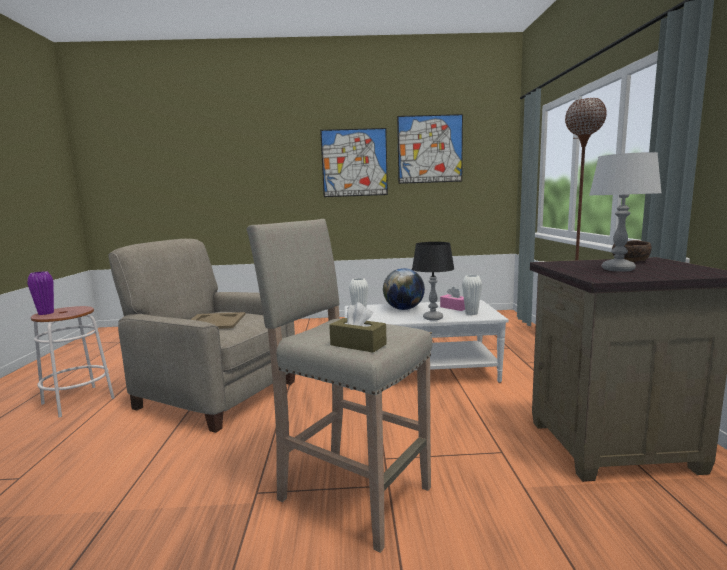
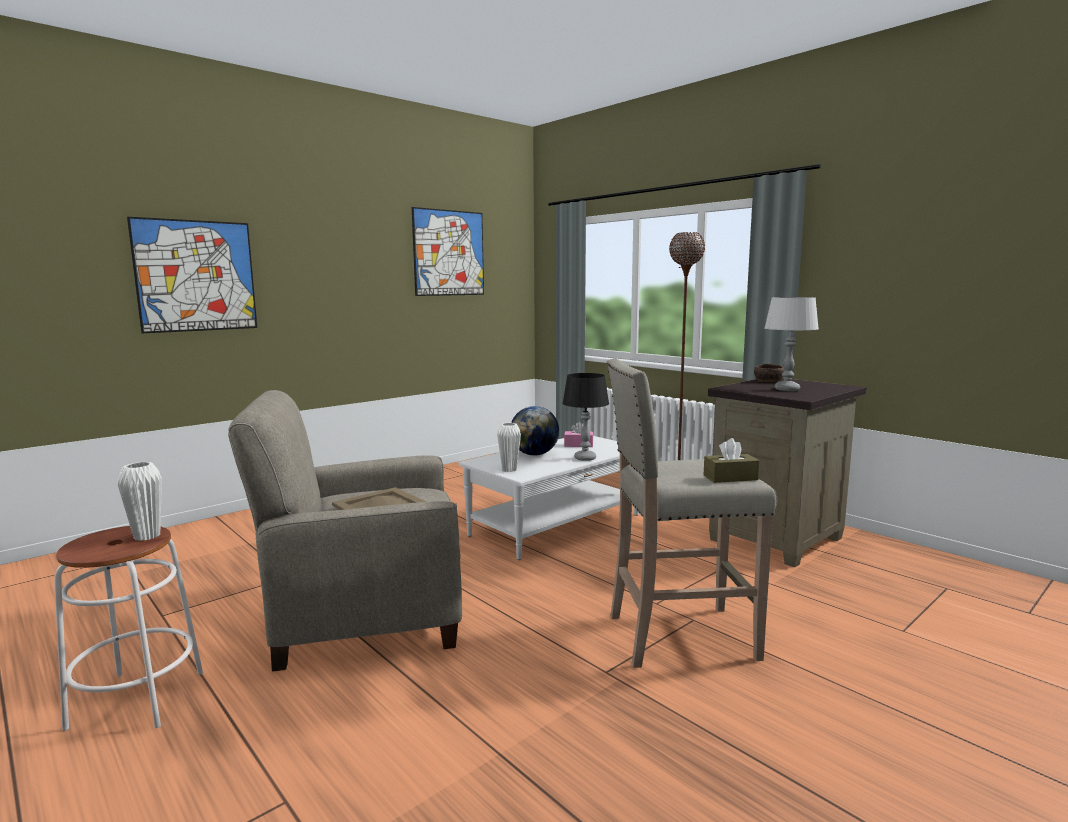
camera: 40 degrees left, 0 degrees up
(46, 313) = (84, 551): purple vase -> none
(354, 163) = (360, 266): picture -> picture (196, 276)
(471, 313) = (607, 448): white vase -> white vase (147, 536)

